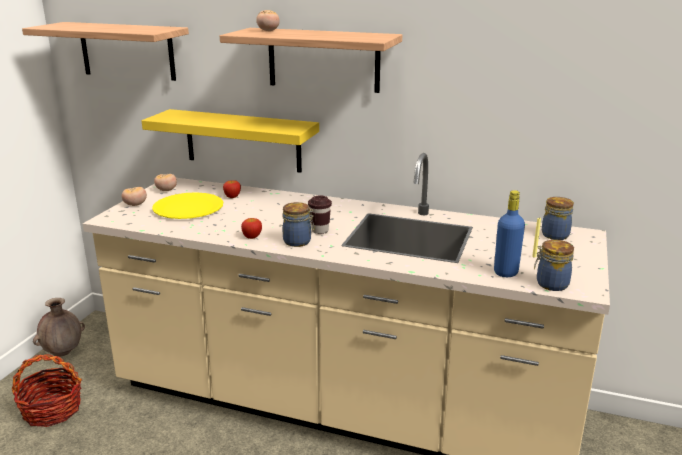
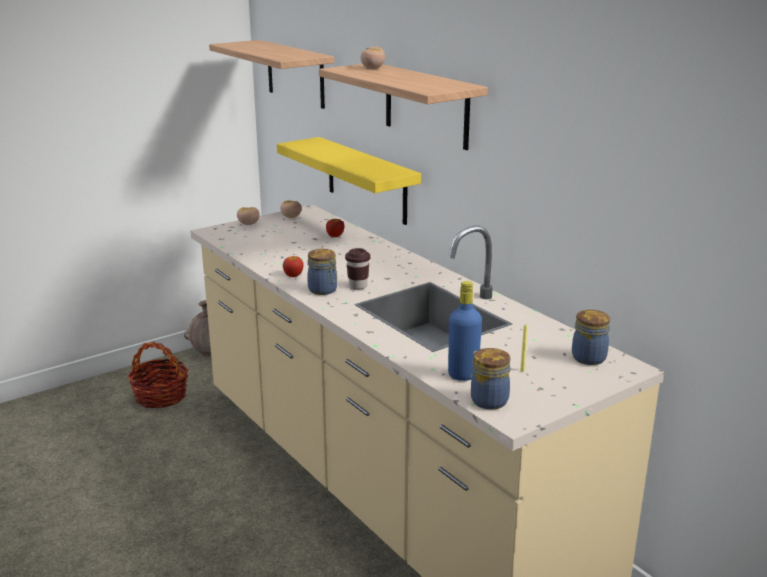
camera: 35 degrees right, 0 degrees up
(188, 208) = (284, 237): yellow plate -> none

